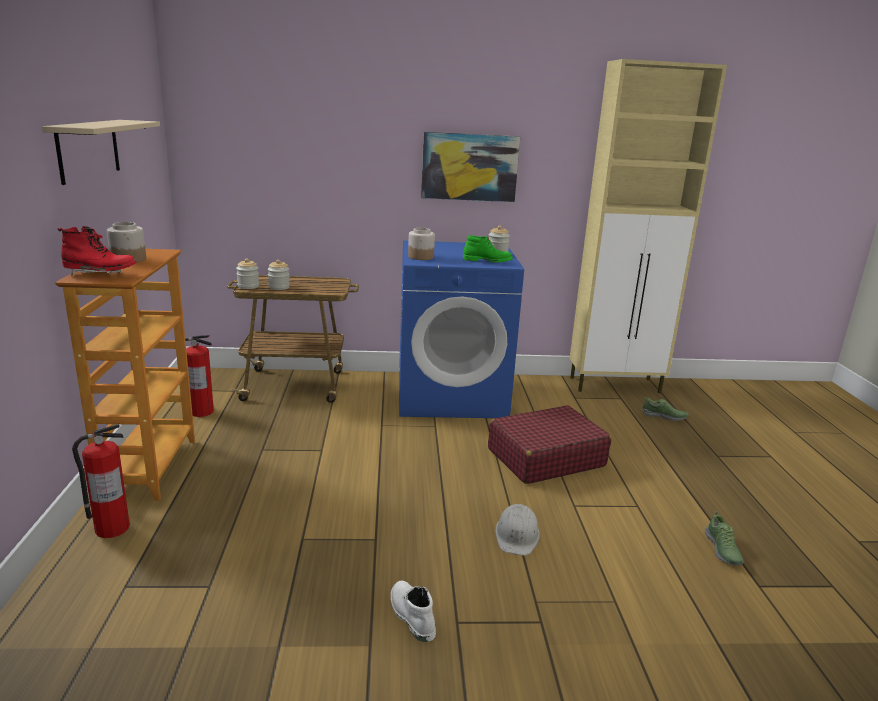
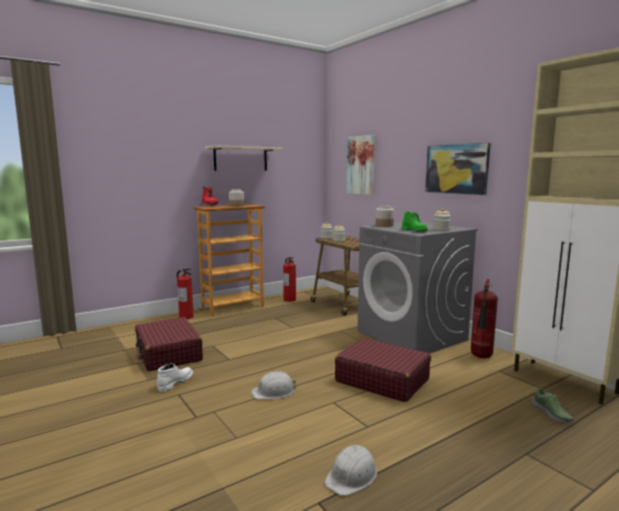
camera: 60 degrees right, 10 degrees down
(274, 152) = (361, 165): none -> picture
(280, 595) = (168, 354): none -> red suitcase
(451, 395) = (412, 336): blue washing machine -> grey washing machine
(540, 390) = (481, 357): none -> fire extinguisher
(722, 550) = (352, 476): shoe -> white hard hat

